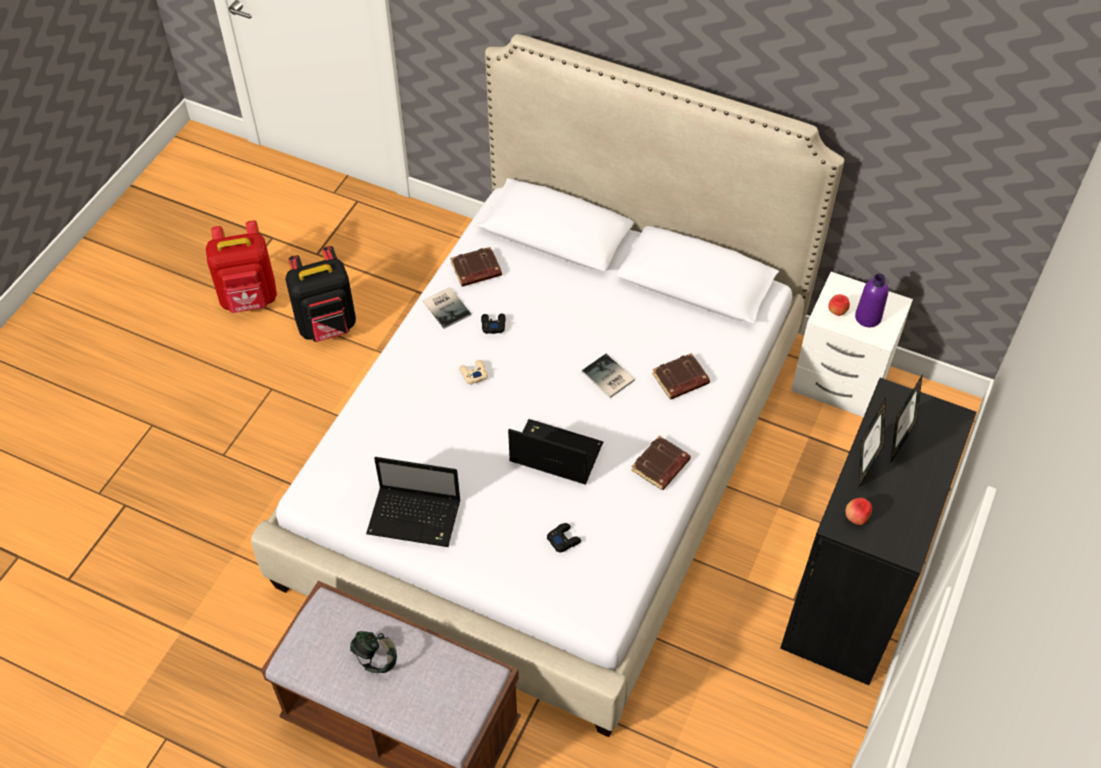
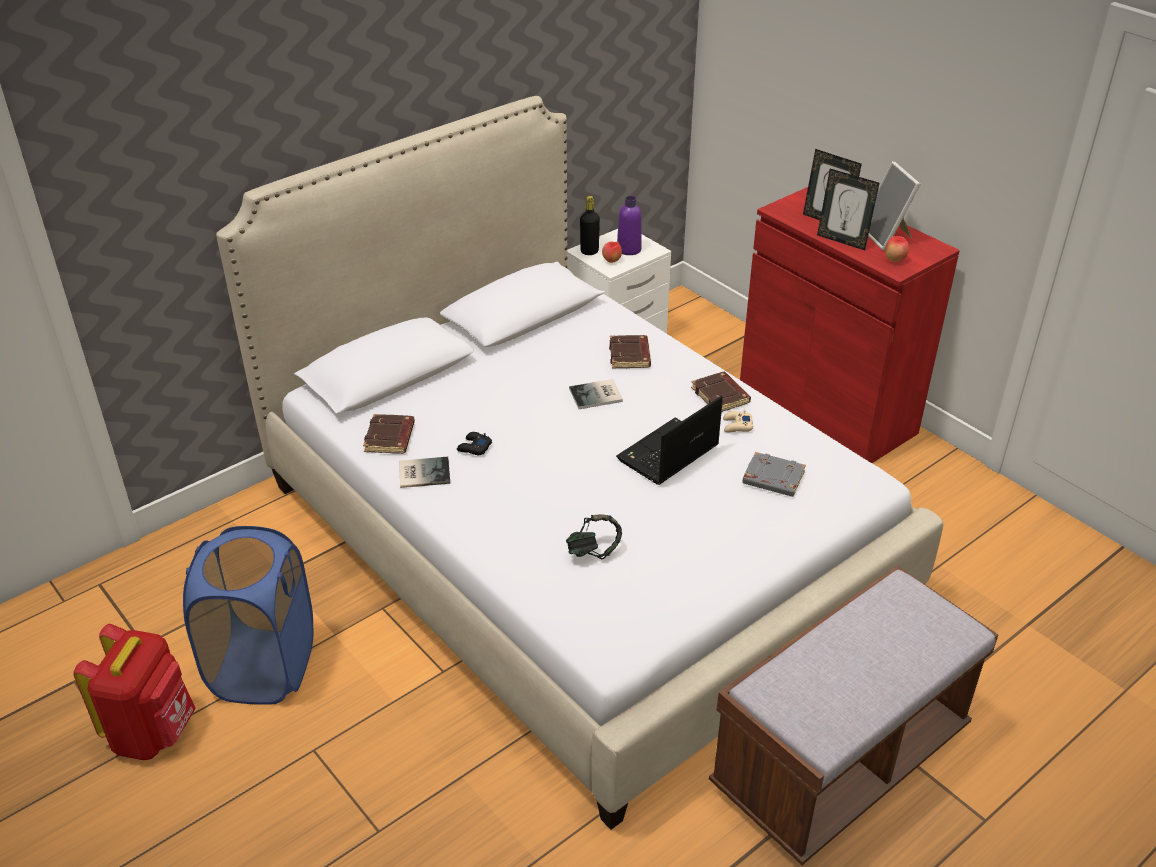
camera: 65 degrees left, 15 degrees down
(327, 326) = (263, 667): black backpack -> blue laundry basket
(376, 658) = (851, 663): headphones -> headphones (593, 551)
(416, 517) = (691, 573): laptop -> none
(473, 374) = (528, 479): beige game controller -> beige game controller (737, 426)
(563, 539) = (772, 479): black game controller -> grey book
(841, 289) = (589, 251): none -> black bottle
(852, 591) = (826, 410): black cabinet -> red cabinet
(900, 500) = (886, 236): none -> picture frame

